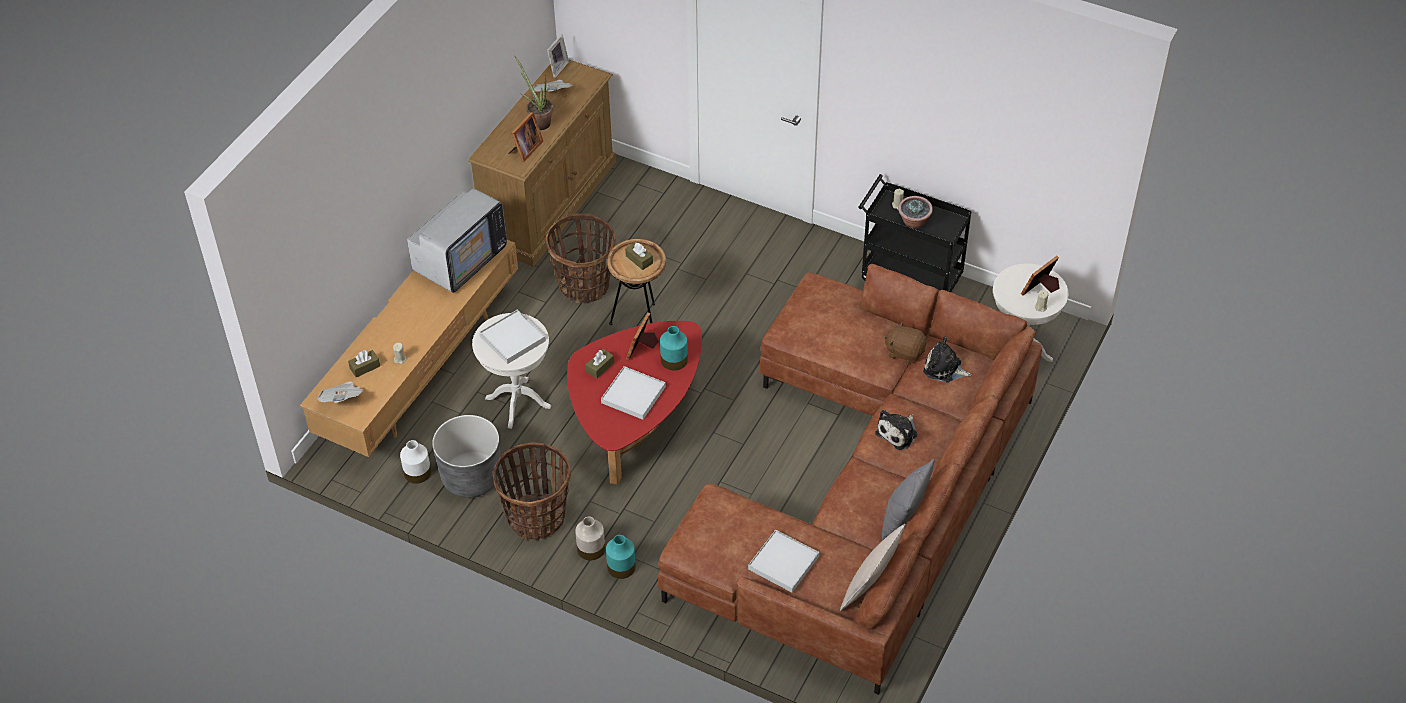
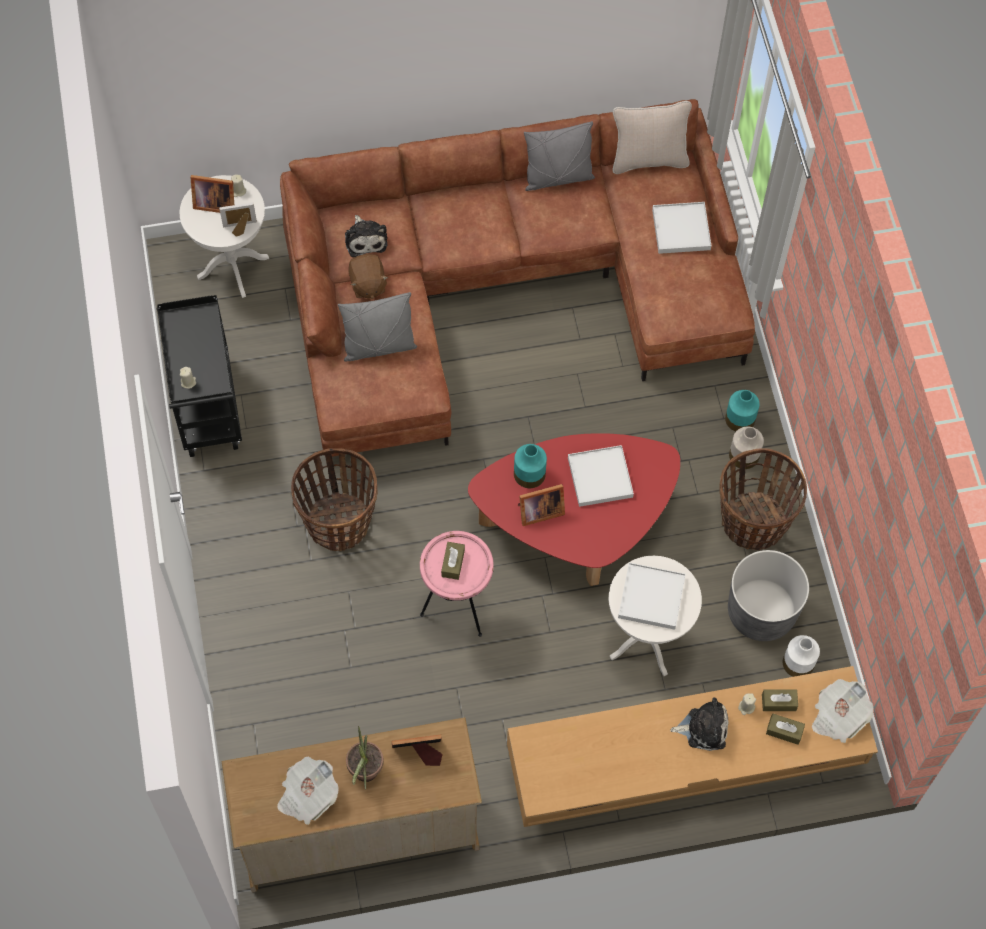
camera: 130 degrees left, 15 degrees up
(460, 261) = (577, 760): television -> none
(556, 68) = (259, 829): picture frame -> picture frame (240, 229)
(584, 285) = (449, 700): basket -> basket (338, 522)
(600, 367) = (593, 530): brown tissue box -> brown tissue box (778, 702)
(639, 323) = (456, 609): brown side table -> pink side table
(844, 327) = (379, 346): none -> grey pillow
(898, 433) = (471, 230): plush toy -> plush toy (703, 728)
(914, 223) = (204, 353): potted plant -> none

